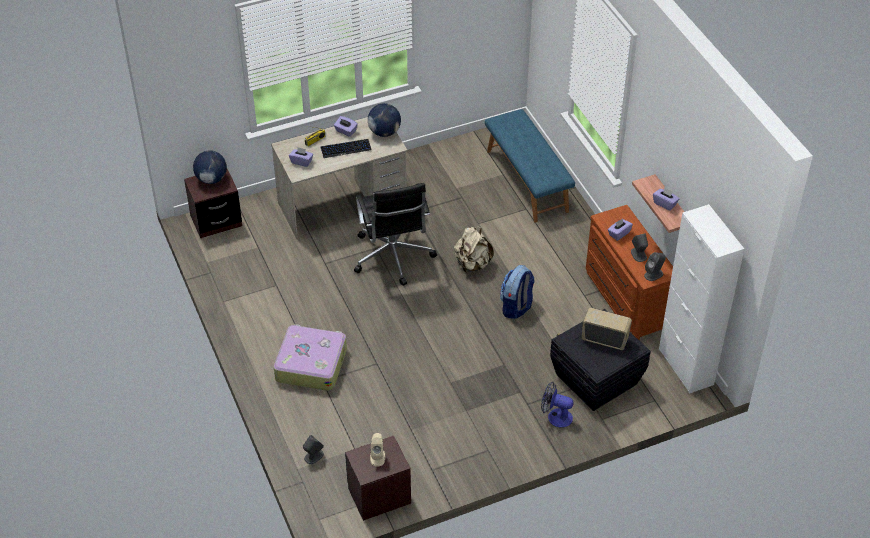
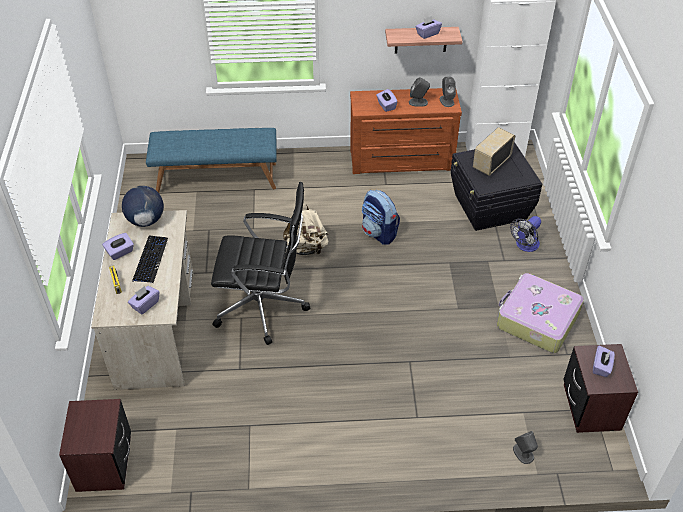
camera: 70 degrees left, 0 degrees up
(211, 179) = (81, 422): globe -> none
(311, 364) = (387, 421): suitcase -> suitcase (536, 320)
(377, 457) = (601, 367): beige speaker -> purple tissue box

